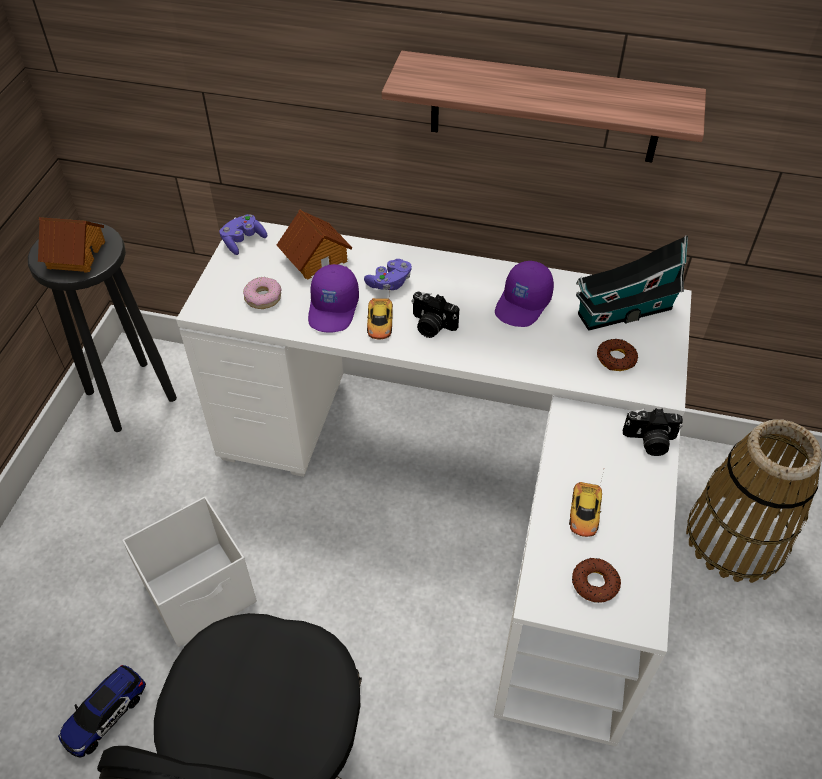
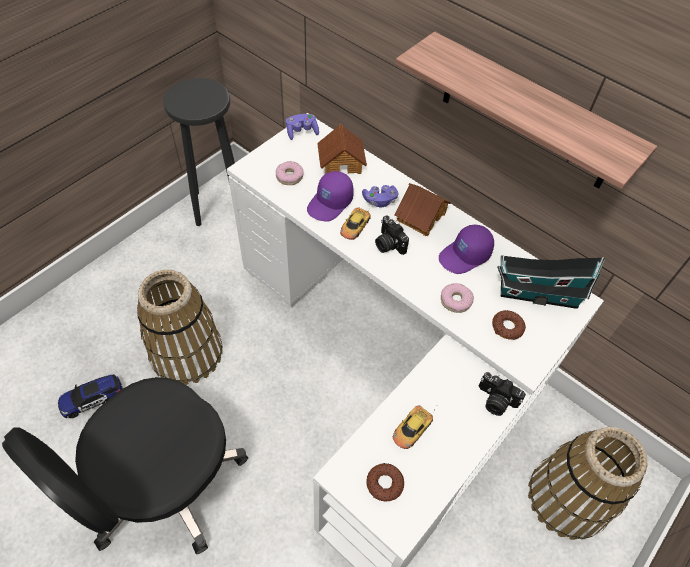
camera: 25 degrees right, 5 degrees up
(75, 254) = (194, 100): toy house -> toy house (420, 216)
(202, 593) = (187, 353): white storage box -> basket
(545, 355) = (455, 300): none -> donut

